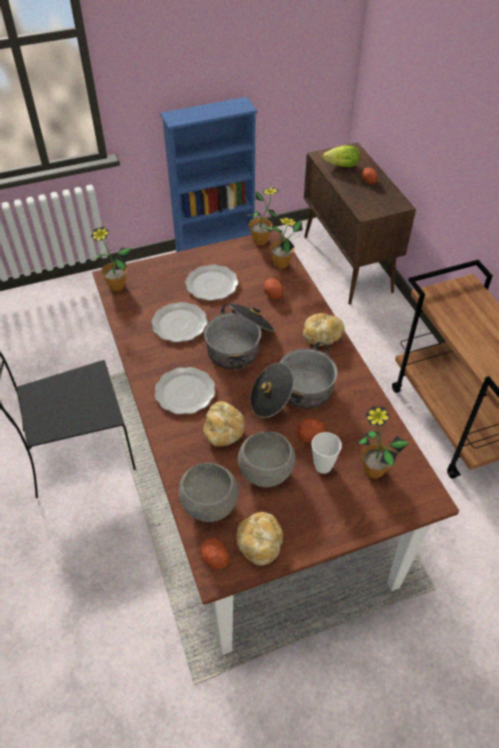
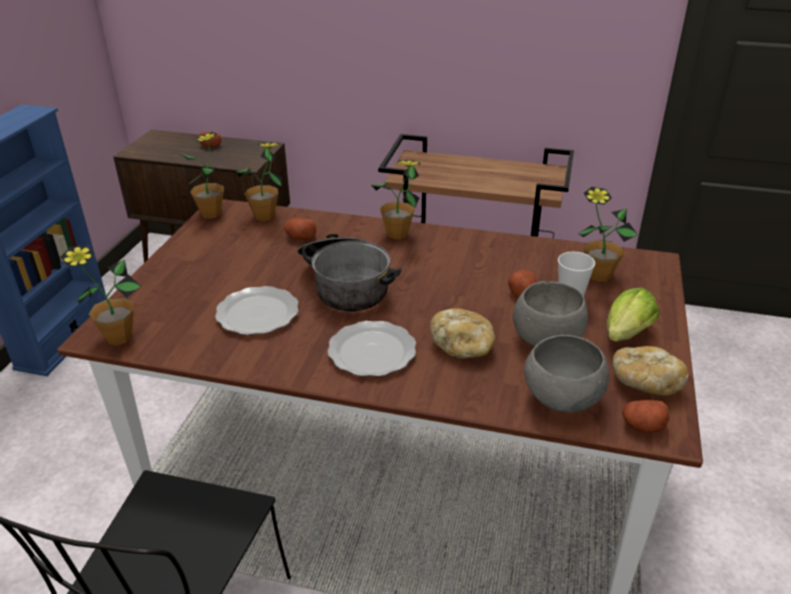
camera: 55 degrees left, 15 degrees down
(211, 284) = (227, 267): plate -> none
(293, 394) = (456, 281): cooking pot -> none
(322, 336) = (397, 234): bread -> potted plant
(339, 166) = (165, 150): lettuce -> lettuce (624, 336)

